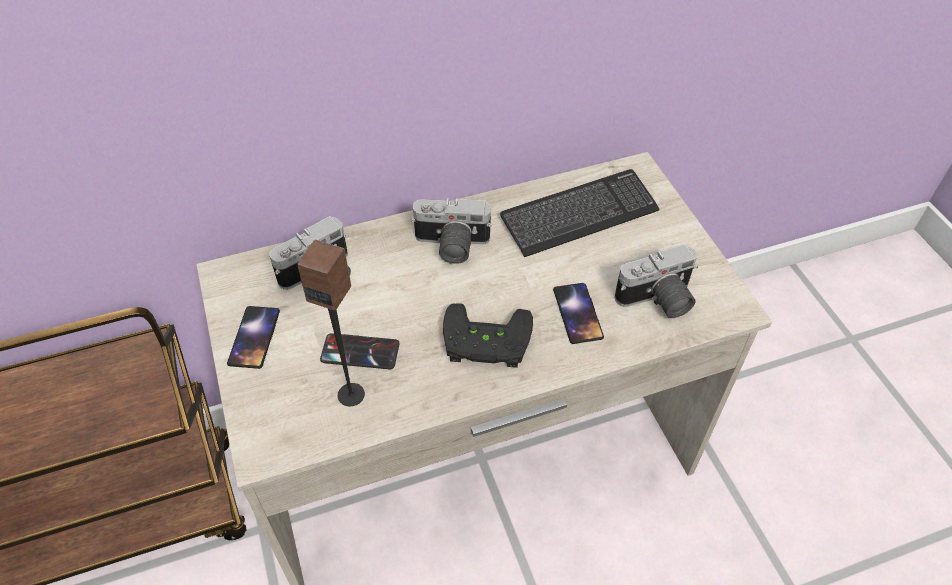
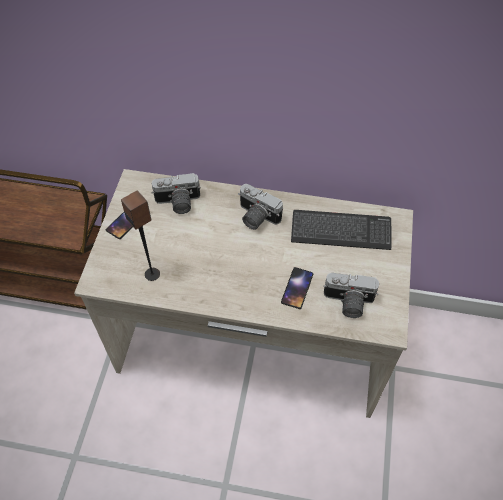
camera: 30 degrees right, 5 degrees up
(360, 352) = (171, 254): phone -> none
(485, 344) = (236, 280): black game controller -> none

